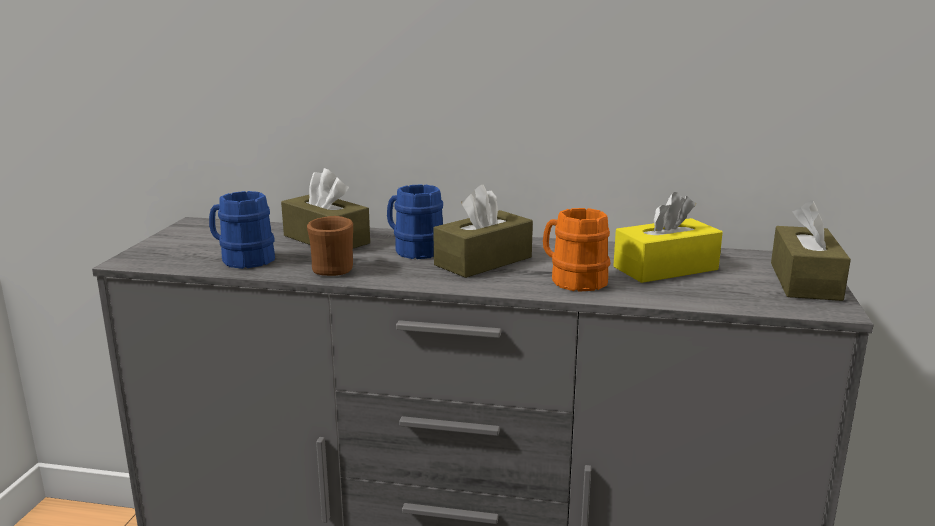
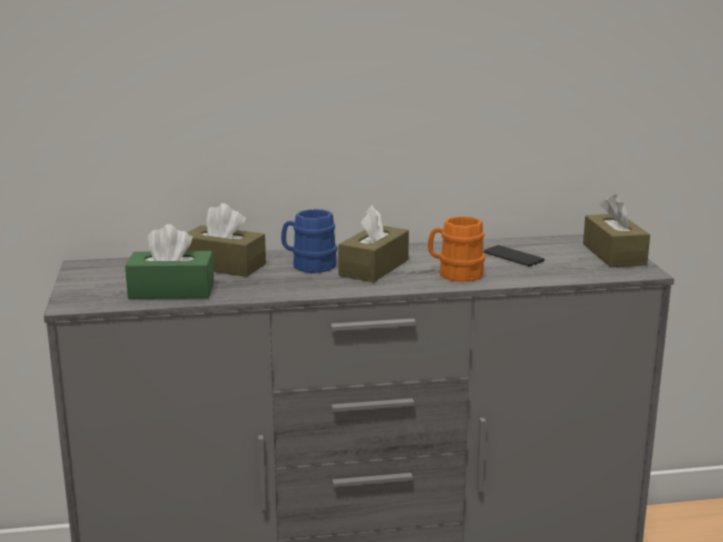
camera: 20 degrees left, 0 degrees up
(242, 259) = (171, 291): blue mug -> green tissue box
(334, 268) = (261, 288): brown mug -> none
(665, 268) = (513, 257): yellow tissue box -> phone

